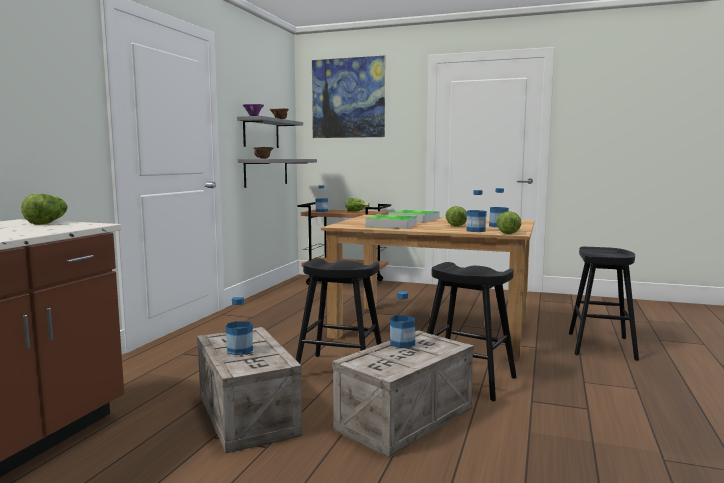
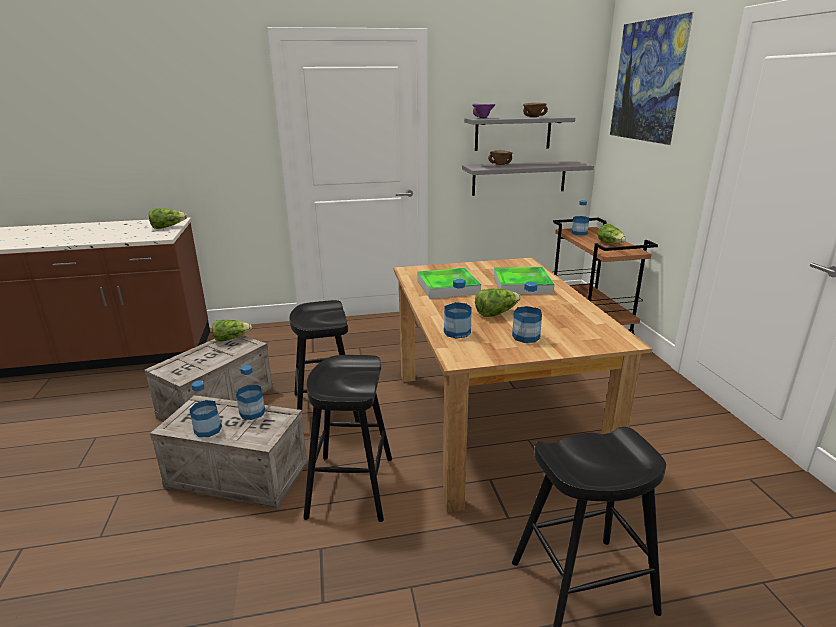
camera: 60 degrees right, 15 degrees up
(240, 350) = (205, 355): bottle -> bottle (208, 429)
(507, 232) = (464, 352): lettuce -> lettuce (231, 338)

